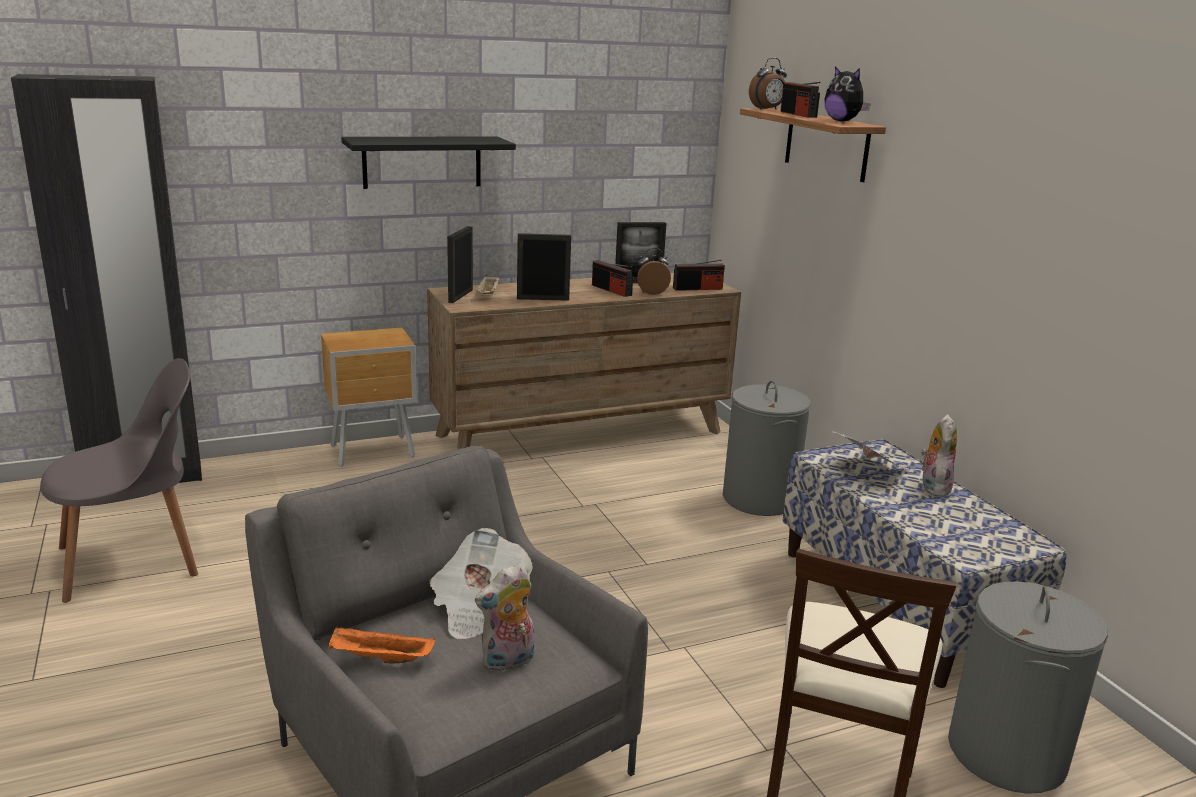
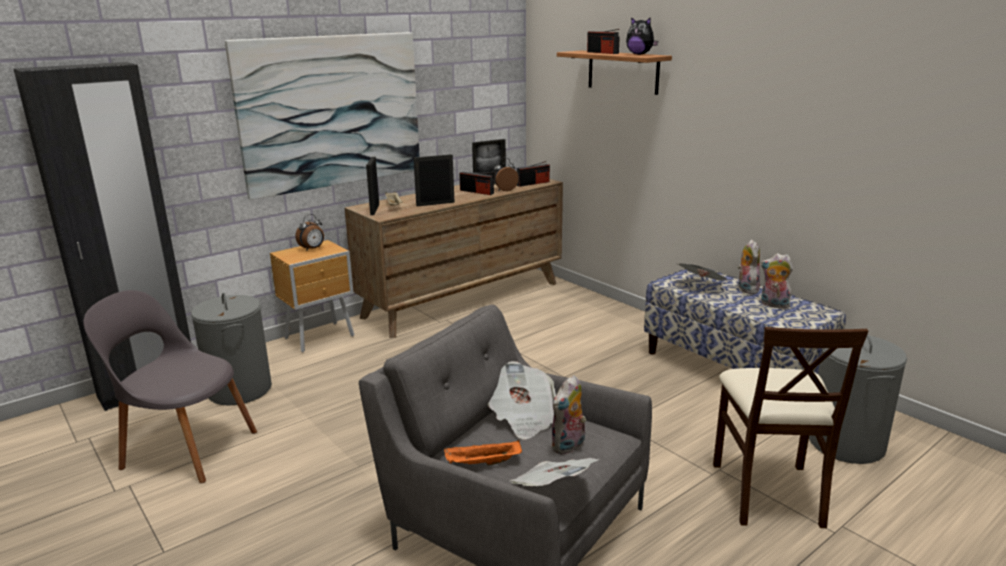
camera: 15 degrees left, 0 degrees up
(136, 559) = (186, 448): grey chair -> grey chair turned 120 degrees counterclockwise
(422, 162) = (332, 112): black shelf -> picture
(439, 717) = (552, 490): none -> newspaper
(758, 498) = (608, 321): grey laundry basket -> grey laundry basket (239, 389)
(767, 109) = (575, 51): alarm clock -> alarm clock (312, 249)
(957, 518) = (773, 305): none -> plush toy

